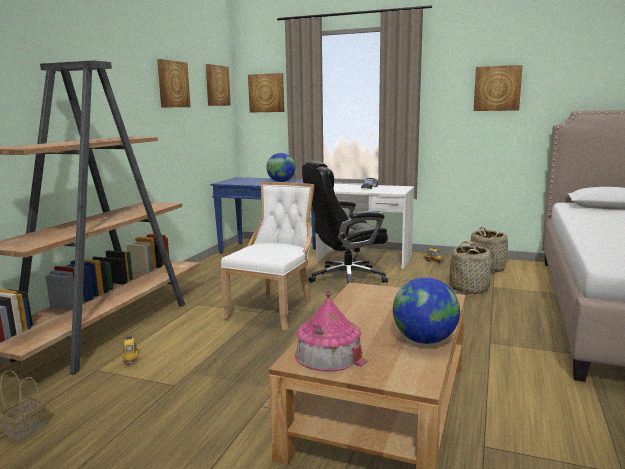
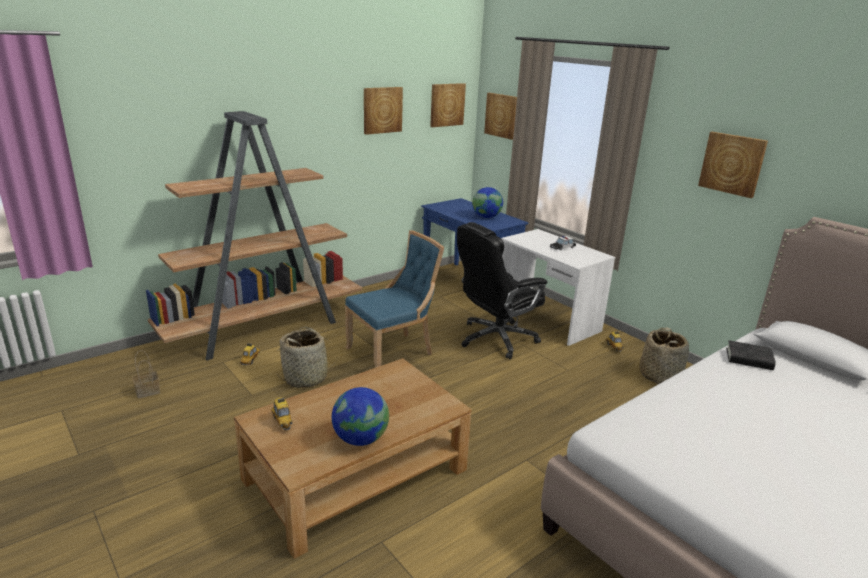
camera: 30 degrees right, 10 degrees up
(274, 309) = (393, 352): white chair -> blue chair
(329, 354) = (282, 421): toy house -> toy car
(345, 278) = (495, 339): black office chair -> black office chair turned 45 degrees counterclockwise
(469, 288) = (601, 393): basket -> basket (306, 377)
(587, 214) = (749, 359): none -> black book

